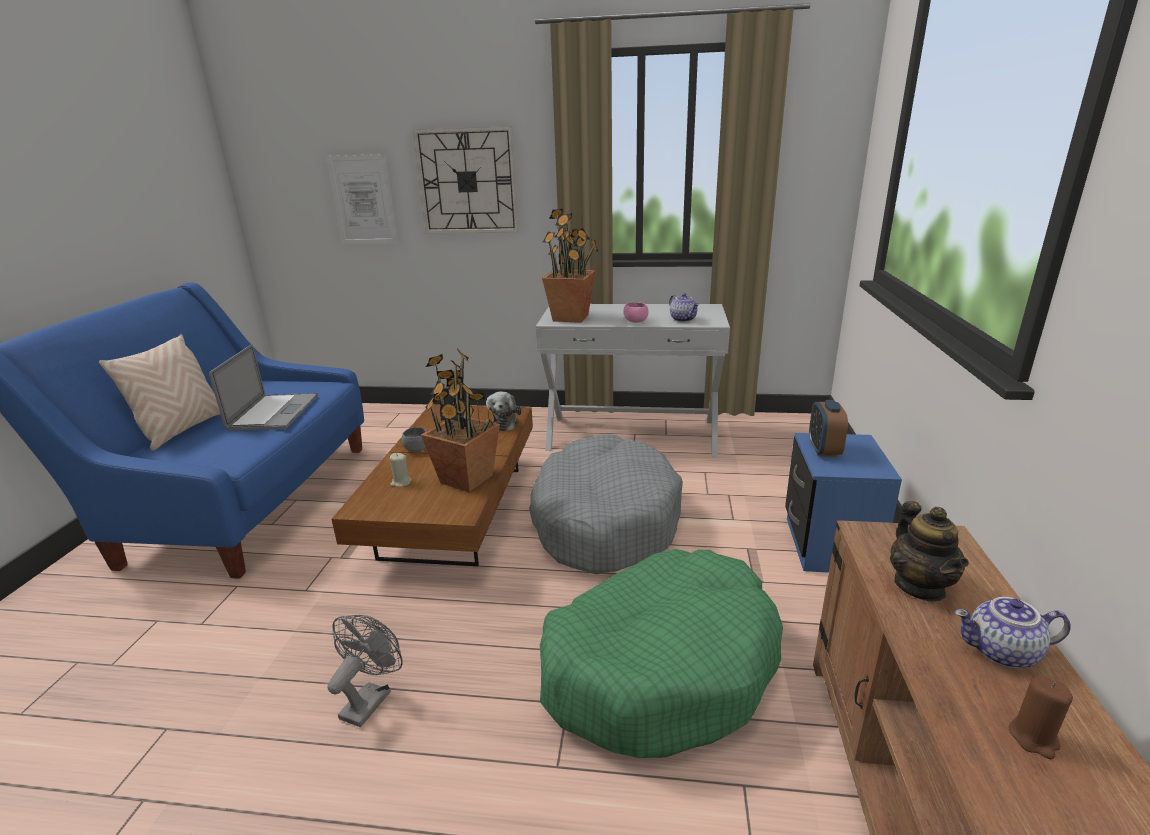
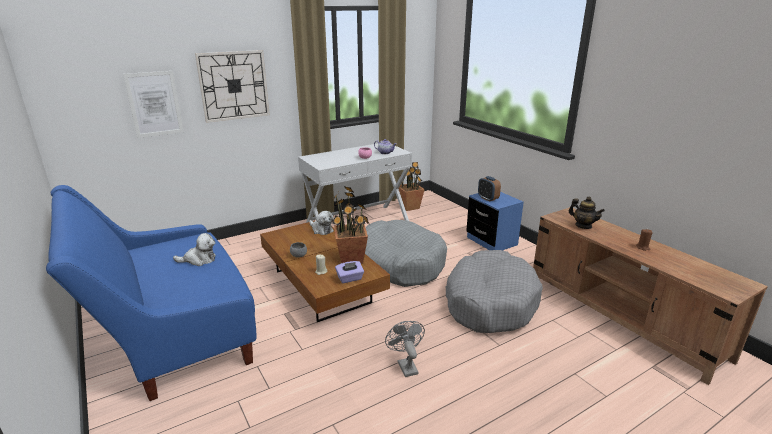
camera: 40 degrees left, 0 degrees up
(182, 429) = (153, 288): beige pillow -> none
(274, 412) = (199, 260): laptop -> plush toy
(414, 508) = (350, 279): none -> purple tissue box
(571, 318) = (328, 162): potted plant -> potted plant (410, 207)
(660, 666) = (490, 302): green dog bed -> grey dog bed
(1002, 653) = (617, 234): teapot -> none

